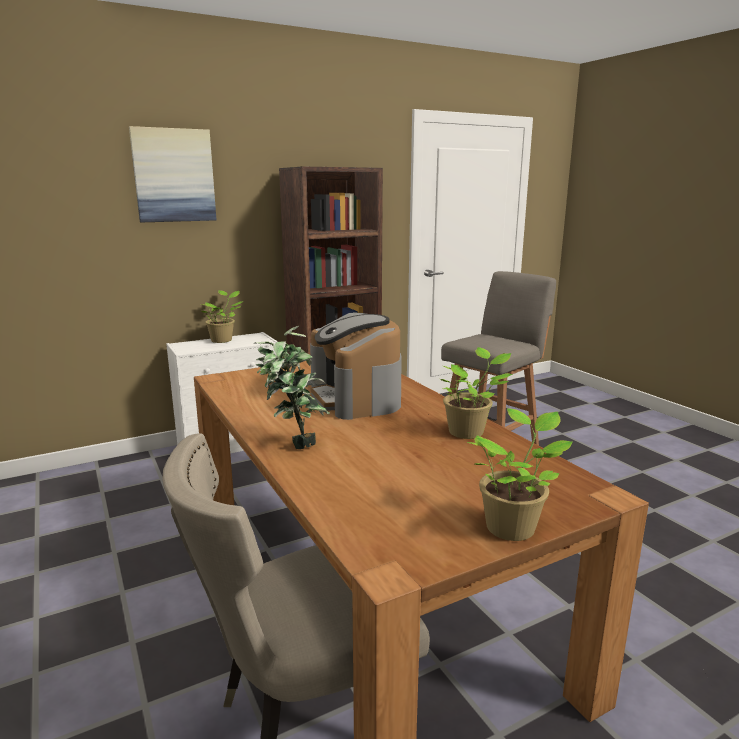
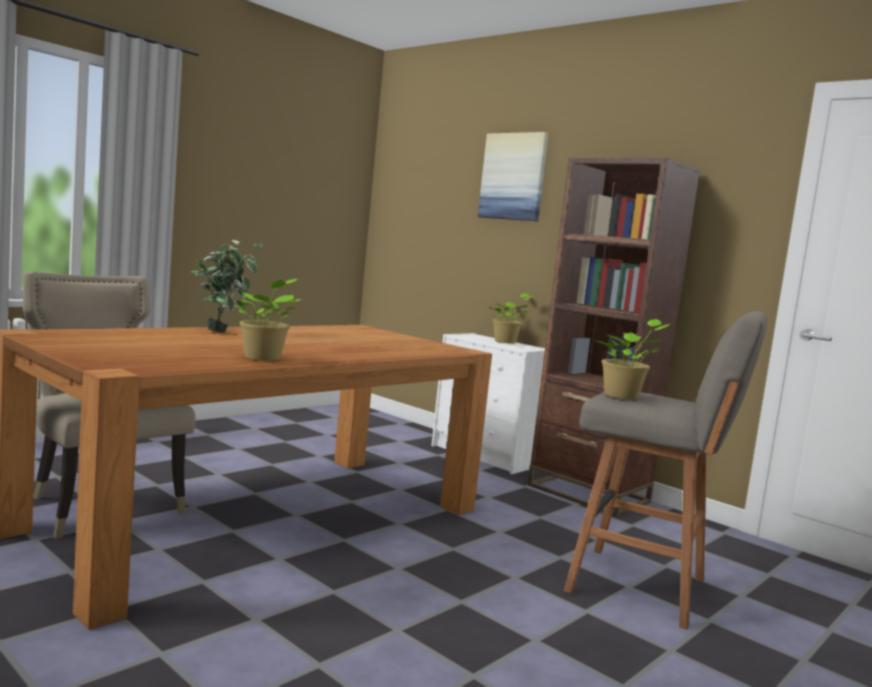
camera: 70 degrees right, 10 degrees down
(356, 397) = (338, 345): coffee machine -> none
(512, 526) = (71, 350): potted plant -> potted plant (624, 396)

